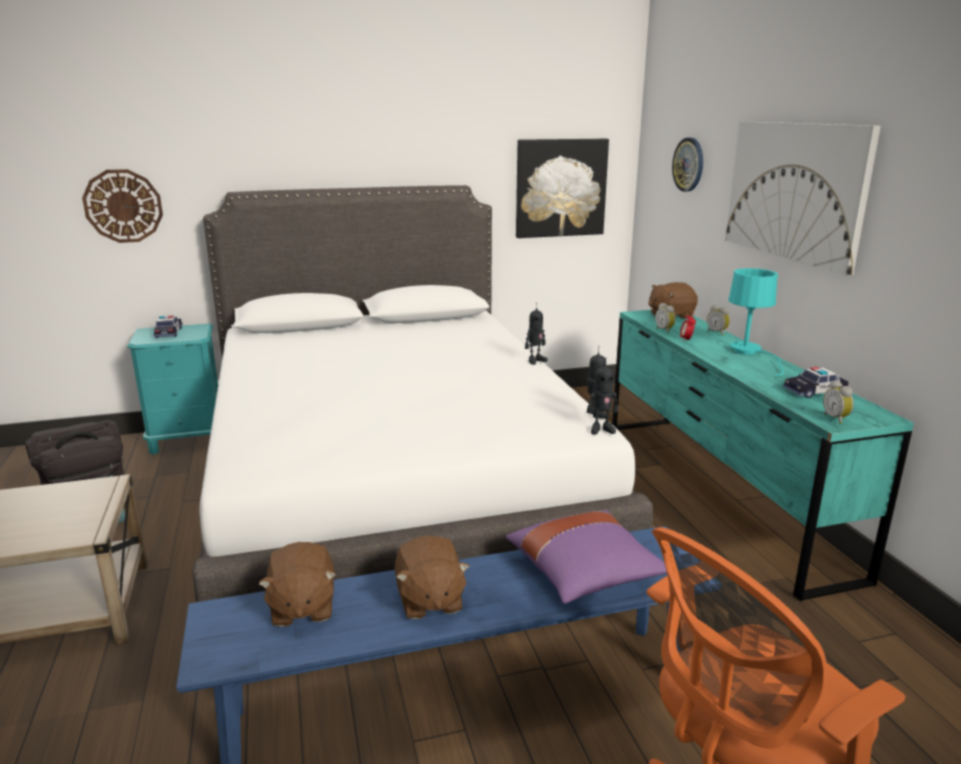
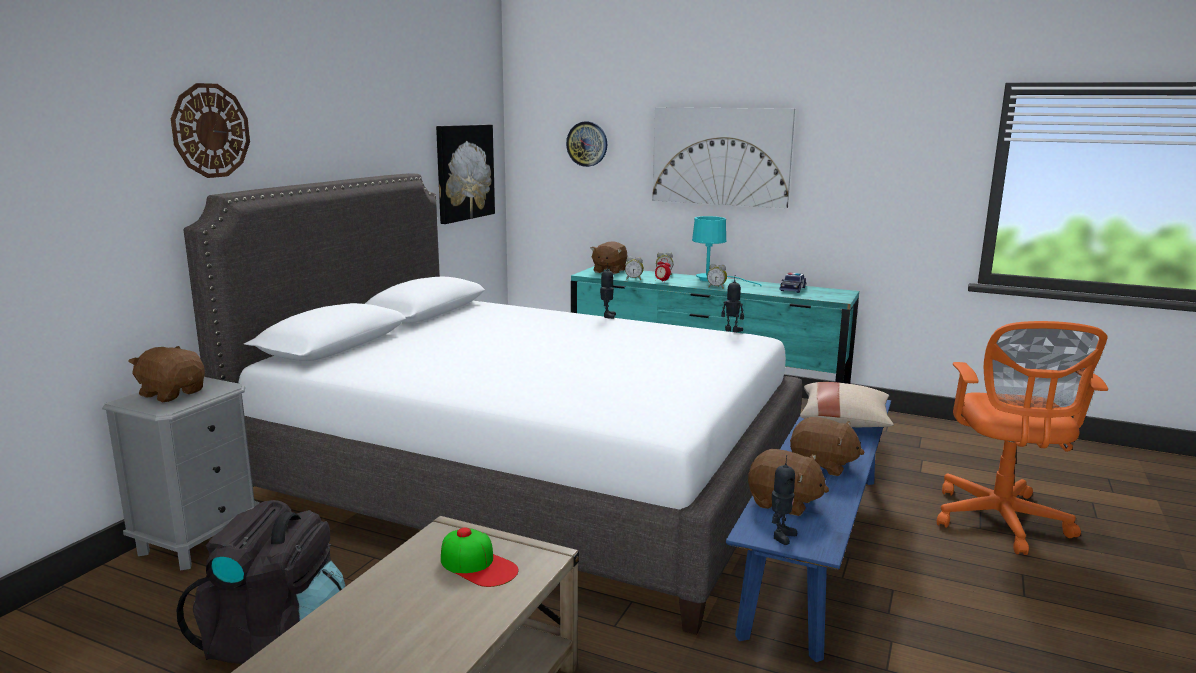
camera: 50 degrees left, 5 degrees down
(55, 516) = (478, 565): none -> cap
(123, 206) = (79, 225): wall clock -> wall clock (210, 131)
(169, 332) = (172, 393): toy car -> brown plush toy
(188, 440) = (199, 540): turquoise nightstand -> grey nightstand
(585, 574) = (844, 422): purple pillow -> beige pillow
(601, 429) = (757, 336): toy robot -> toy robot (781, 536)
(836, 419) = (834, 297): alarm clock -> alarm clock (717, 287)

